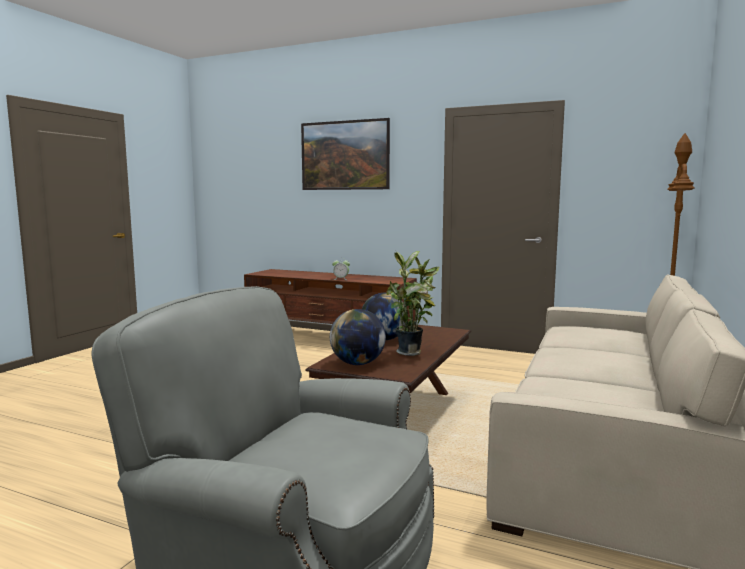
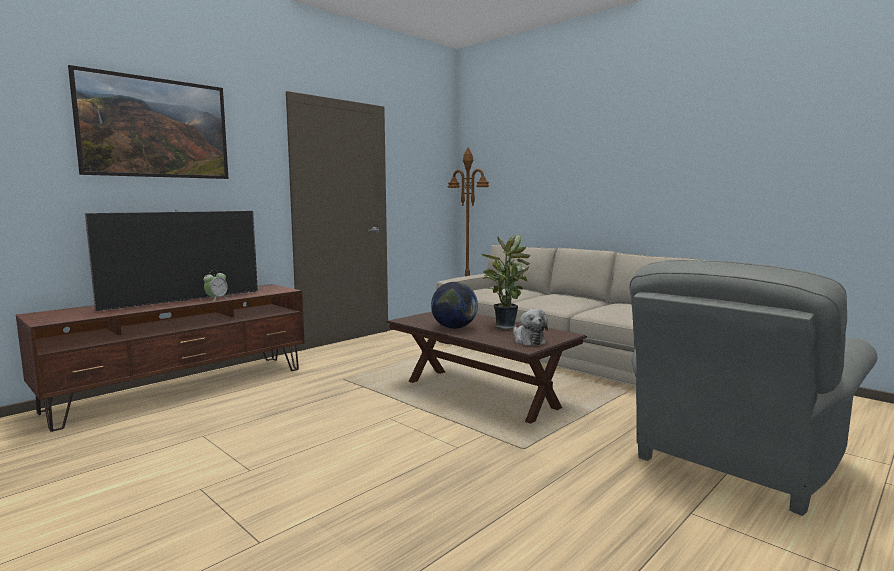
camera: 70 degrees left, 0 degrees up
(329, 276) = (183, 300): none -> television
(357, 363) = (528, 340): globe -> plush toy

